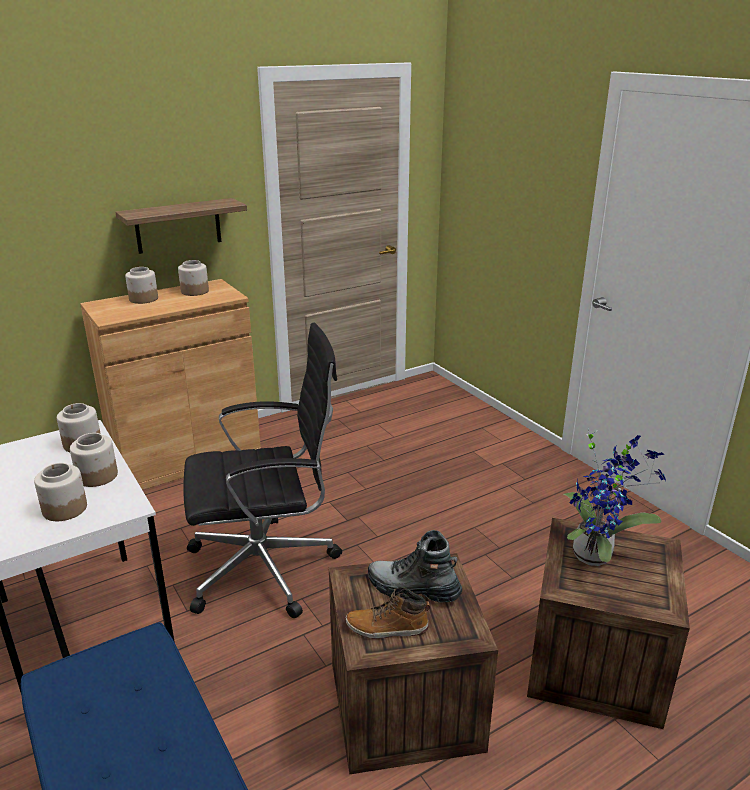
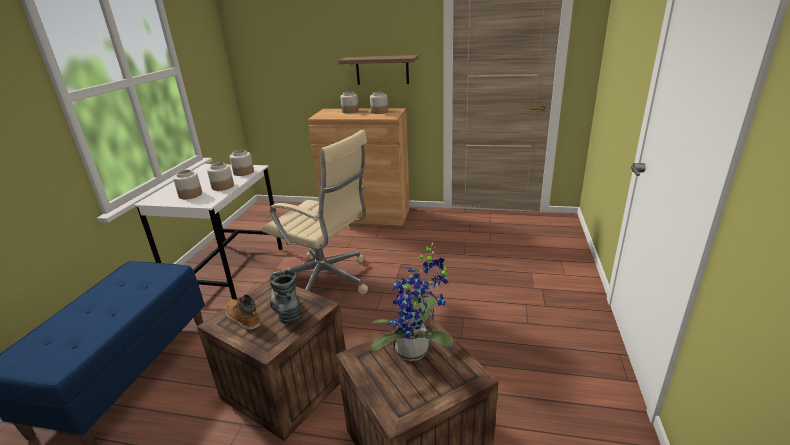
camera: 45 degrees right, 0 degrees up
(266, 568) = (326, 282): black office chair -> beige office chair

